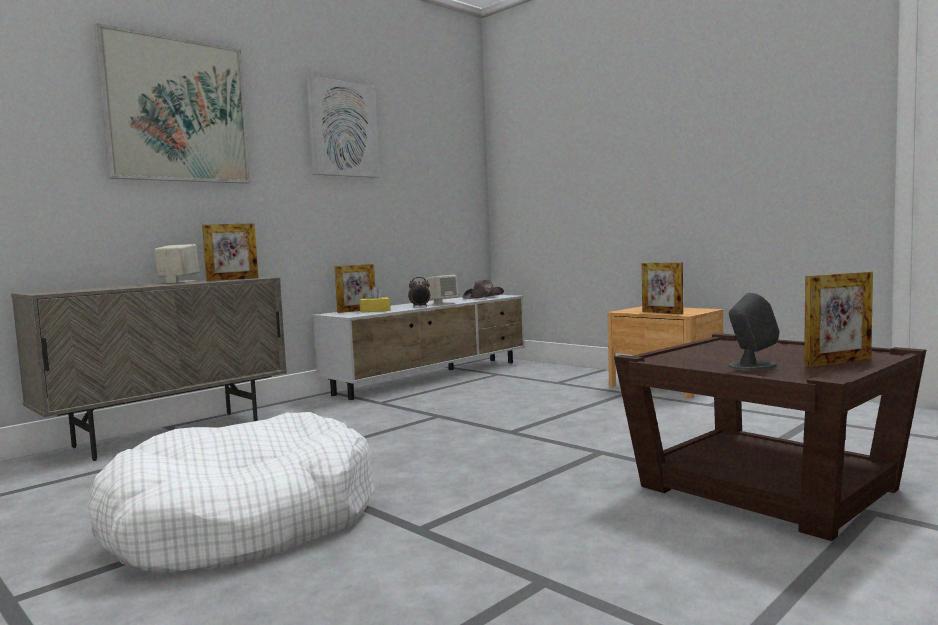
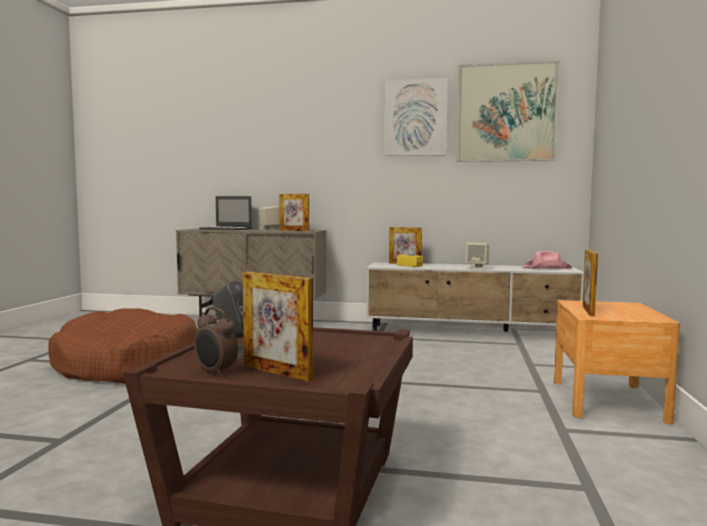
camera: 55 degrees right, 0 degrees up
(106, 287) = (226, 229): none -> laptop
(177, 110) = (288, 120): picture -> picture (506, 112)
(243, 523) = (127, 366): white dog bed -> brown dog bed
(420, 306) = (449, 267): alarm clock -> alarm clock (215, 372)
(483, 297) = (547, 268): brown hat -> pink hat

